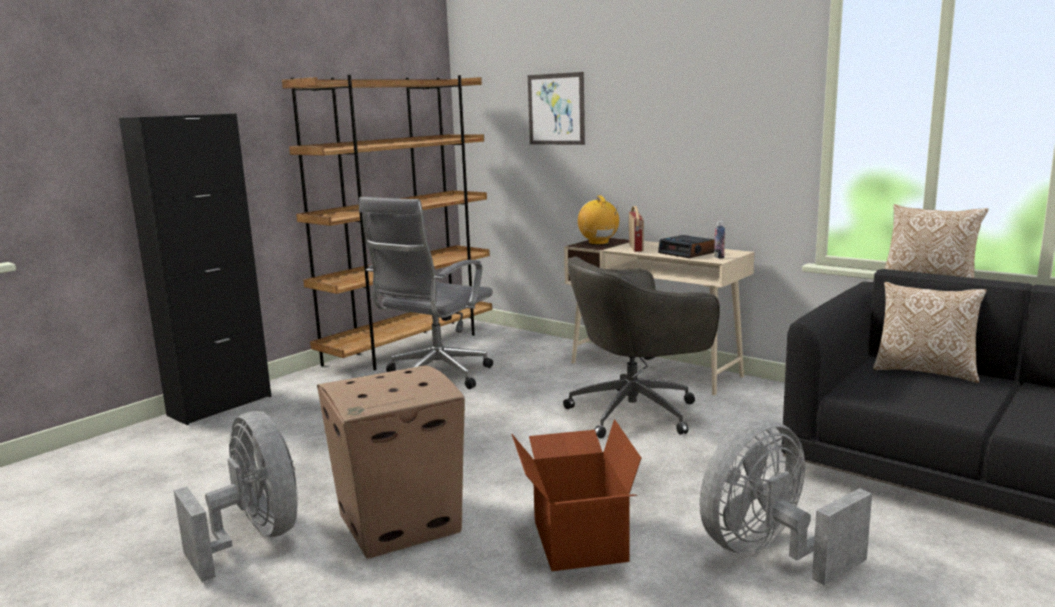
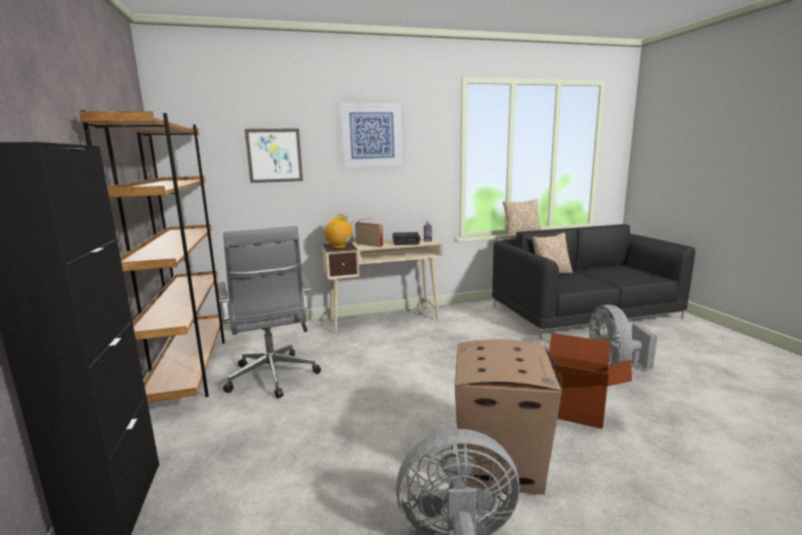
camera: 55 degrees left, 0 degrees up
(637, 412) = (433, 342): grey office chair -> none
(674, 77) = (371, 135): none -> picture

